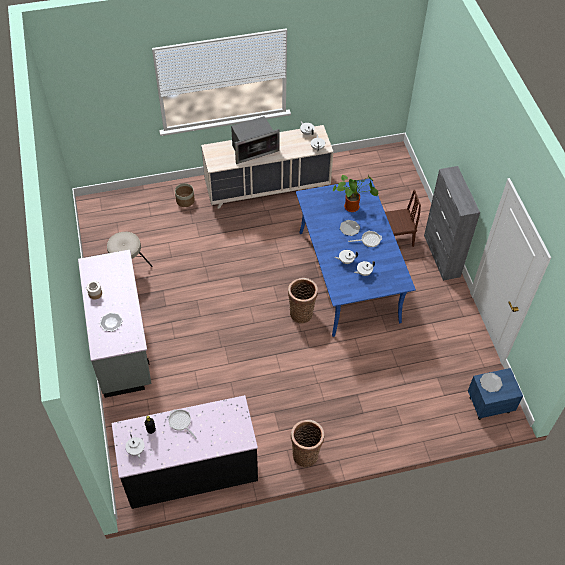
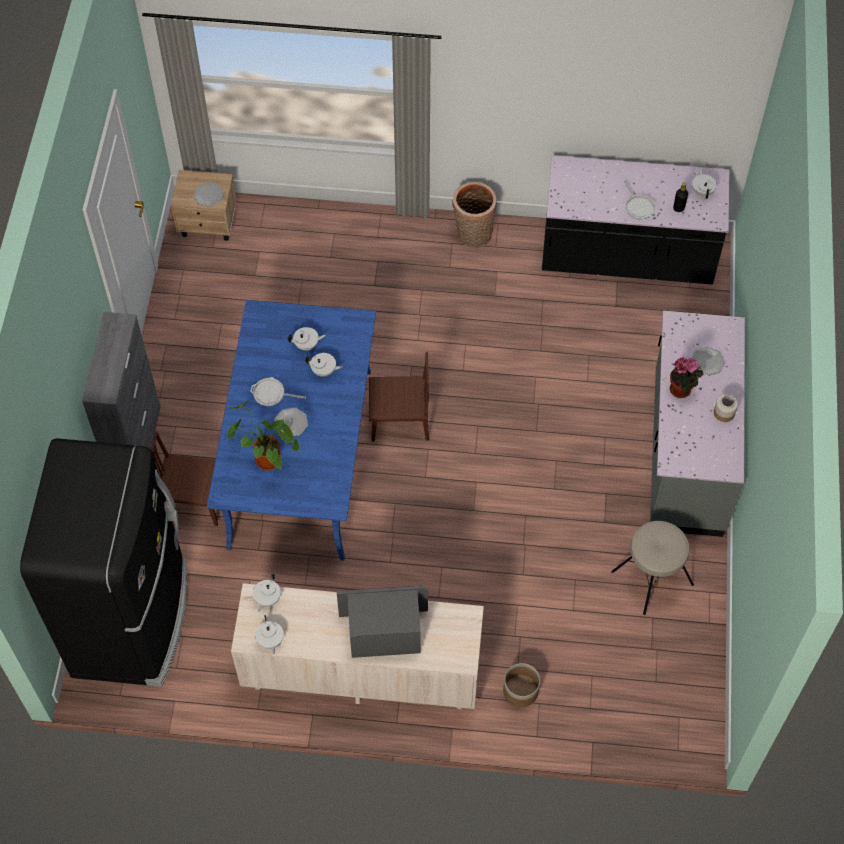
camera: 160 degrees left, 5 degrees up
(124, 300) = (682, 390): none -> potted plant
(301, 312) = (399, 420): basket -> brown chair
(391, 180) = (132, 618): none -> black fridge
(488, 404) = (208, 224): blue nightstand -> beige nightstand

